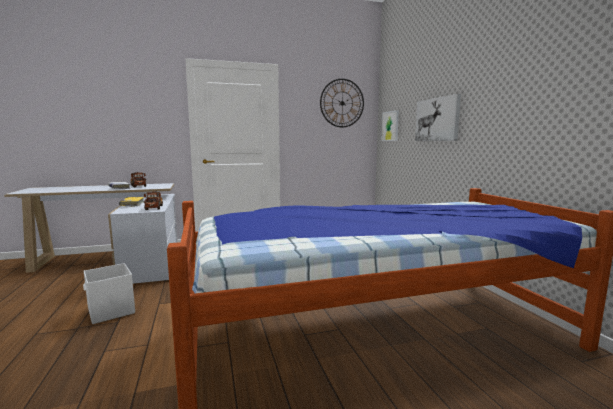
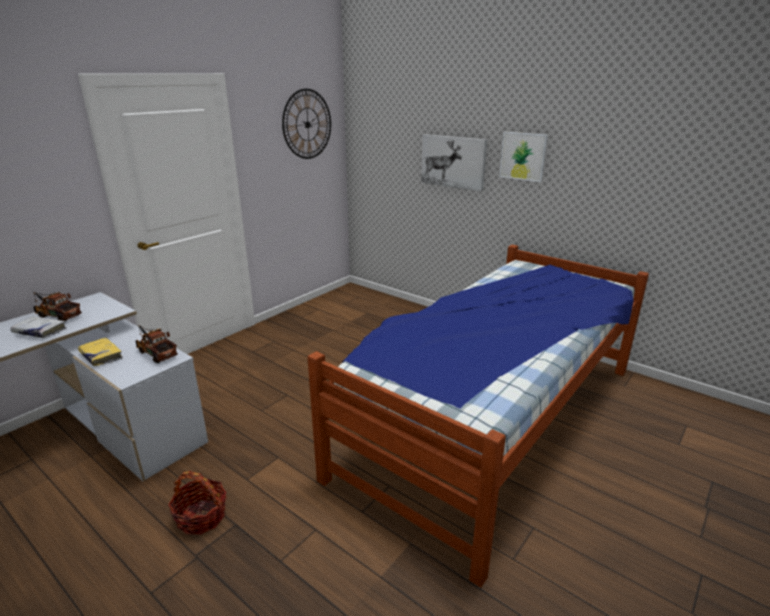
camera: 35 degrees left, 15 degrees up
(111, 311) = (201, 516): white storage box -> basket
(390, 126) = (372, 155): picture -> picture (523, 156)

